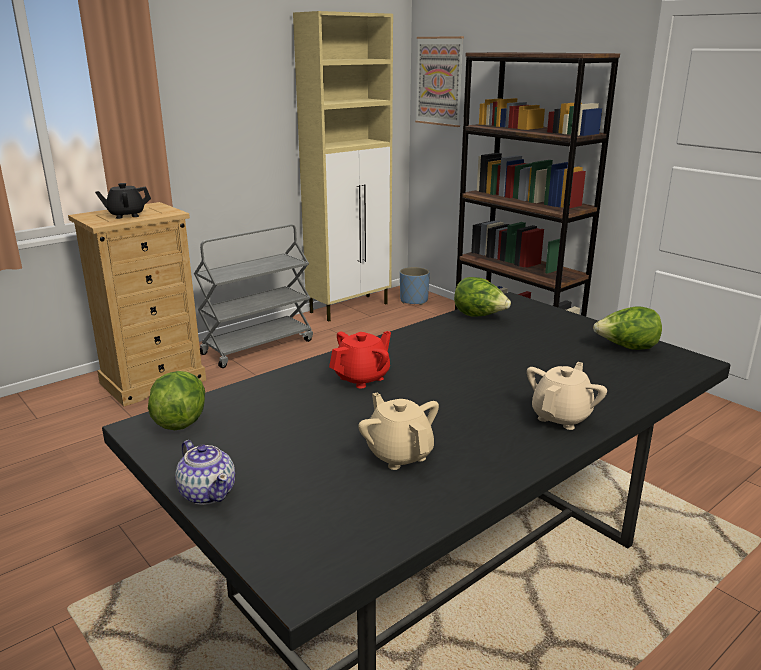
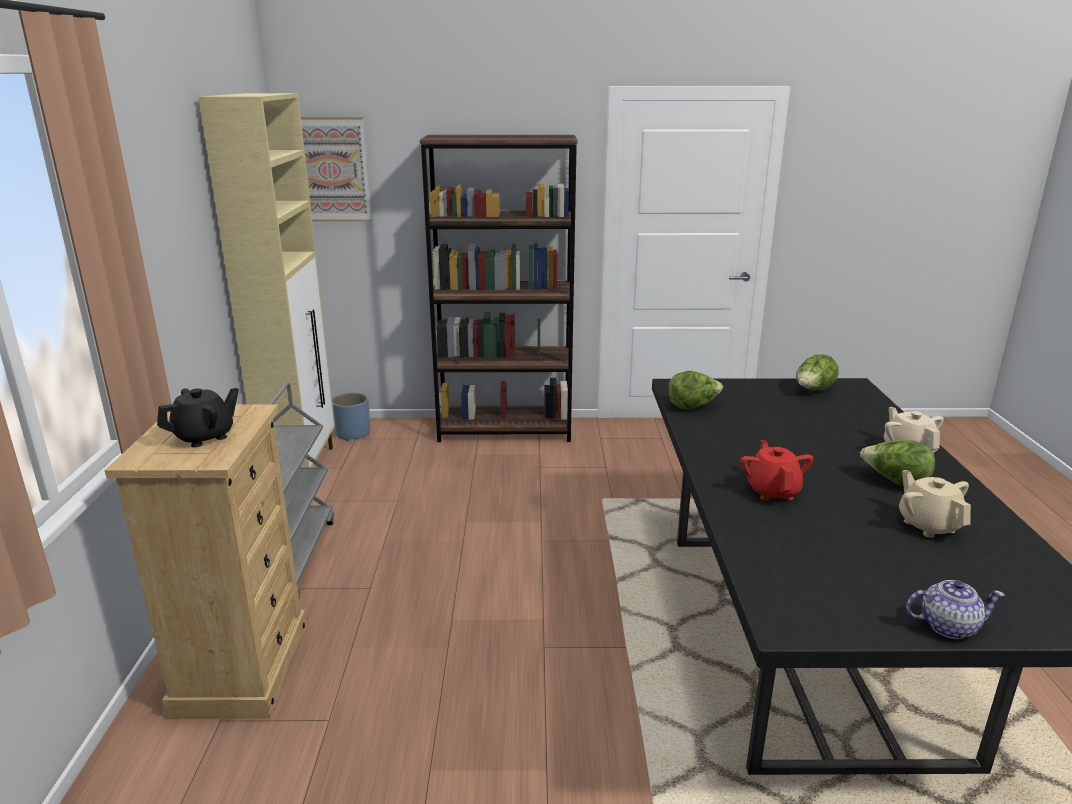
camera: 50 degrees left, 0 degrees up
(126, 215) = (205, 437): black teapot -> black teapot turned 150 degrees counterclockwise
(180, 419) = (785, 600): lettuce -> lettuce (895, 482)
(399, 454) = (928, 525): beige teapot -> beige teapot turned 60 degrees clockwise

